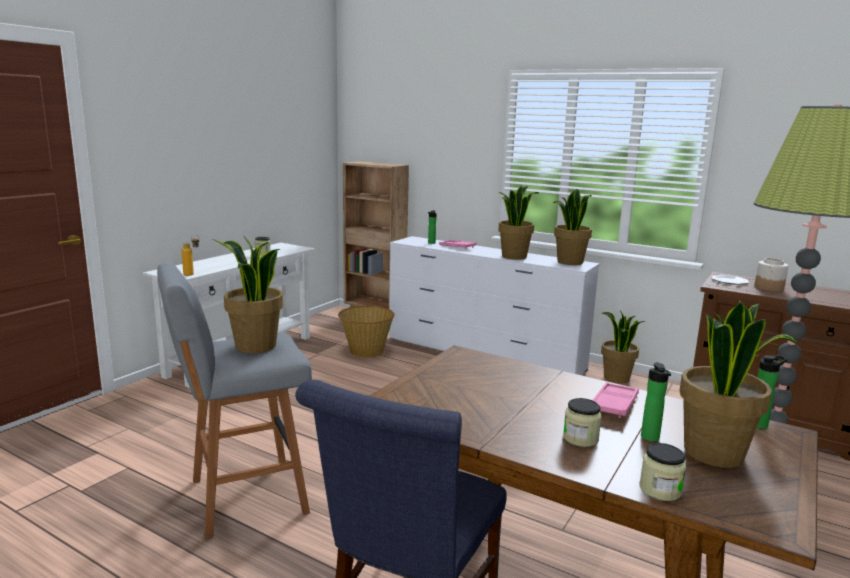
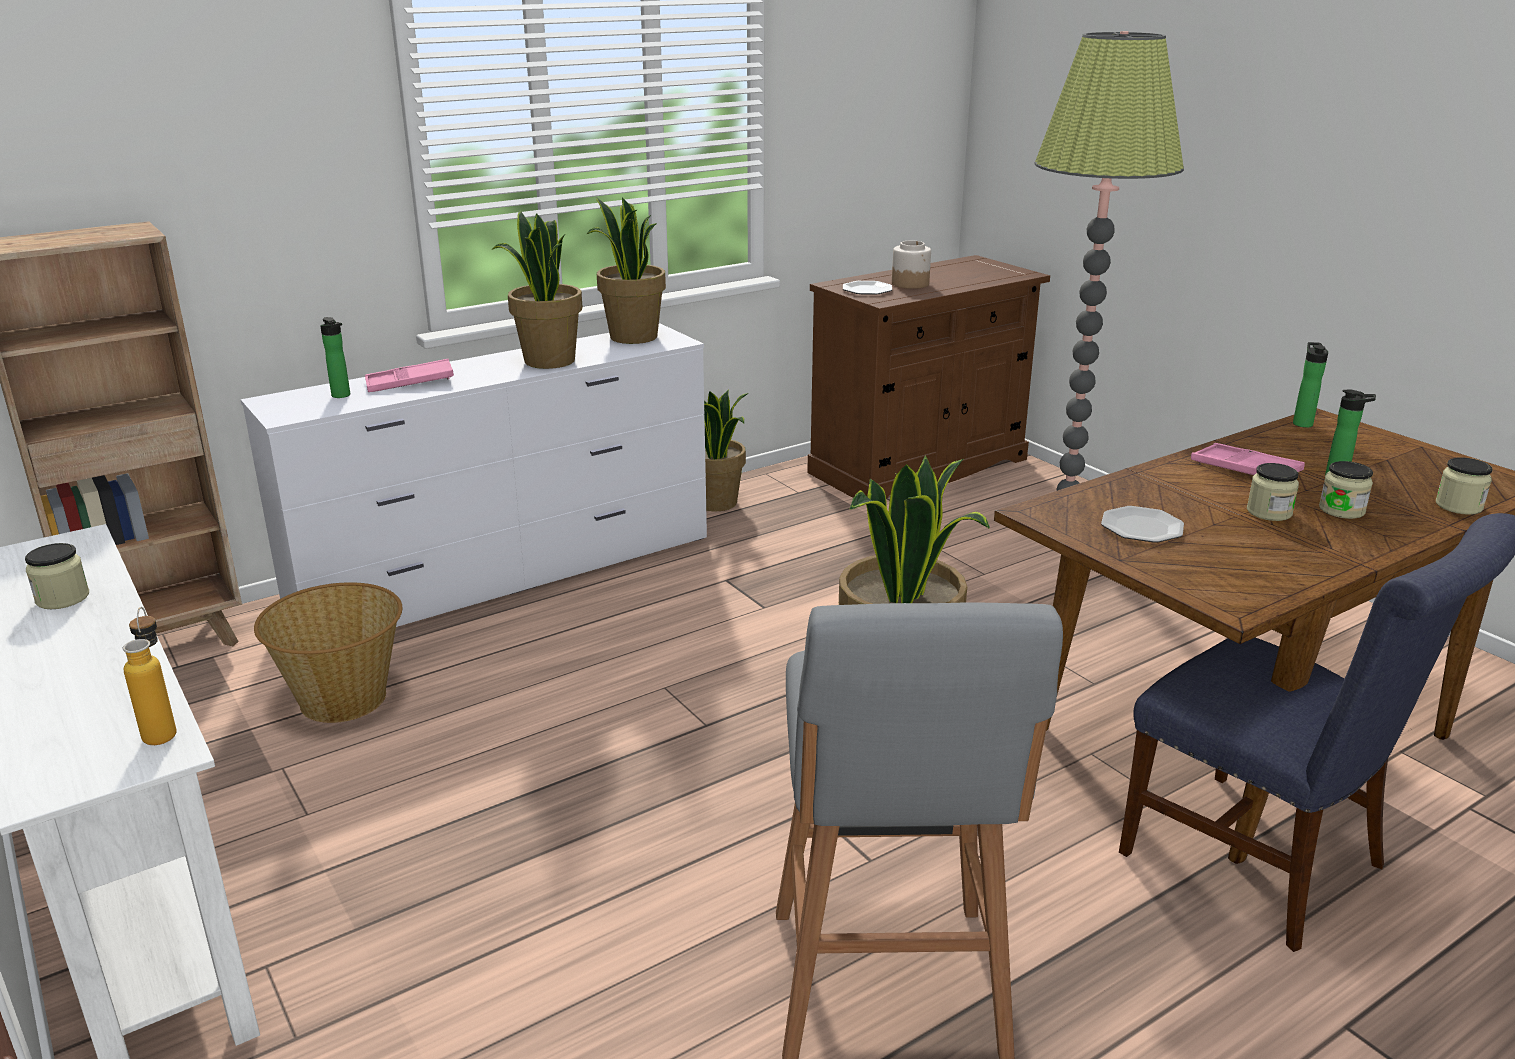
camera: 65 degrees left, 10 degrees up
(469, 378) = (1141, 527): none -> plate
(542, 413) = (1269, 512): none -> jar
(715, 453) = (1373, 461): potted plant -> none

